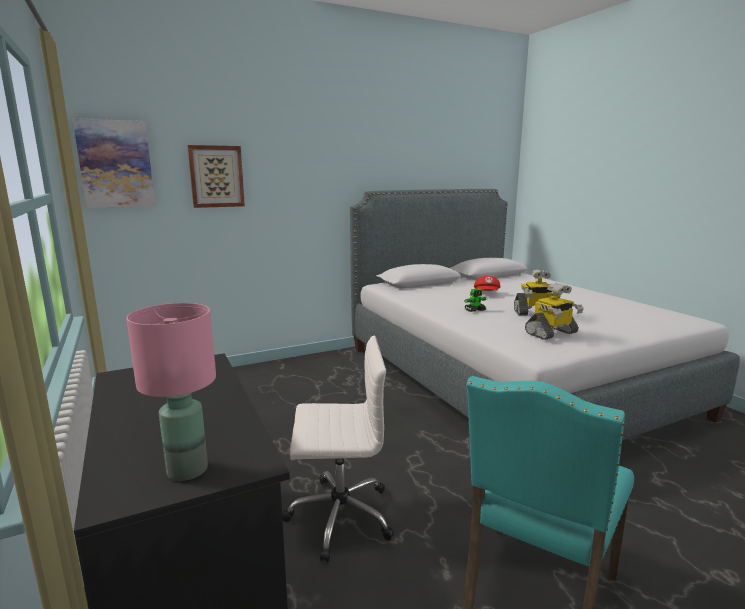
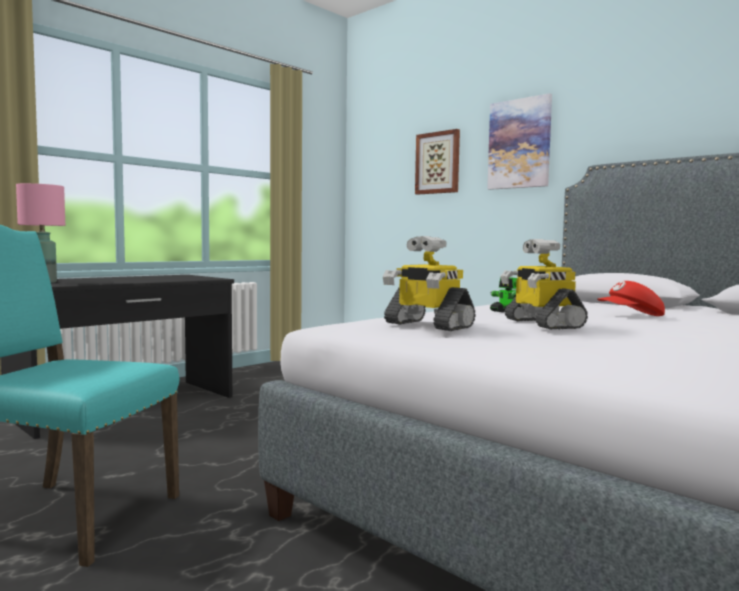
camera: 70 degrees right, 10 degrees down
(116, 164) = (373, 159): picture -> picture (519, 144)
(338, 515) = (193, 431): white office chair -> none

